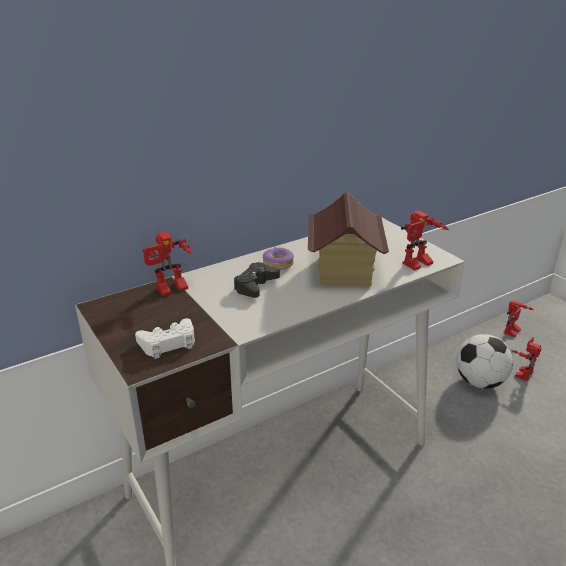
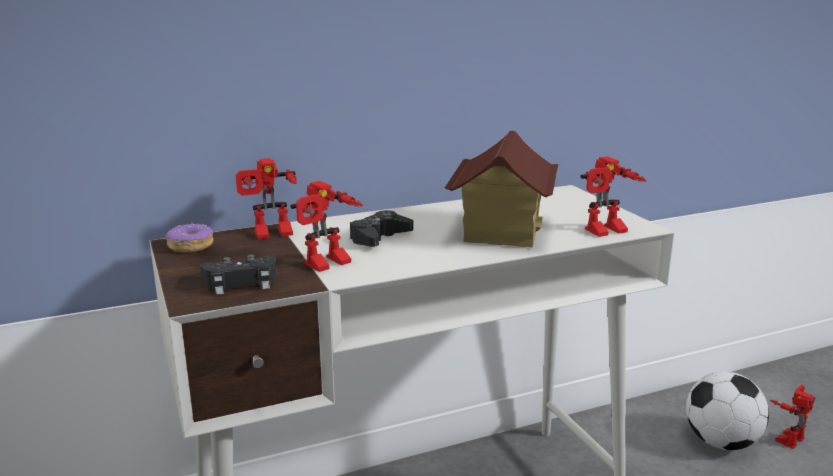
camera: 10 degrees right, 10 degrees down
(168, 343) = (241, 282): white game controller -> black game controller
(278, 264) = (417, 220): donut -> donut (190, 246)
(513, 333) = (782, 387): toy robot -> toy robot (328, 265)

